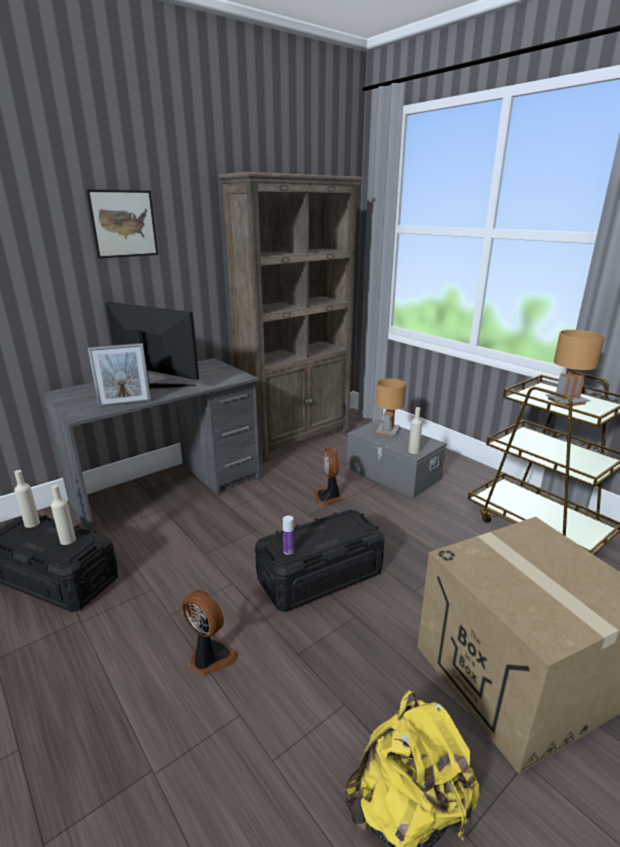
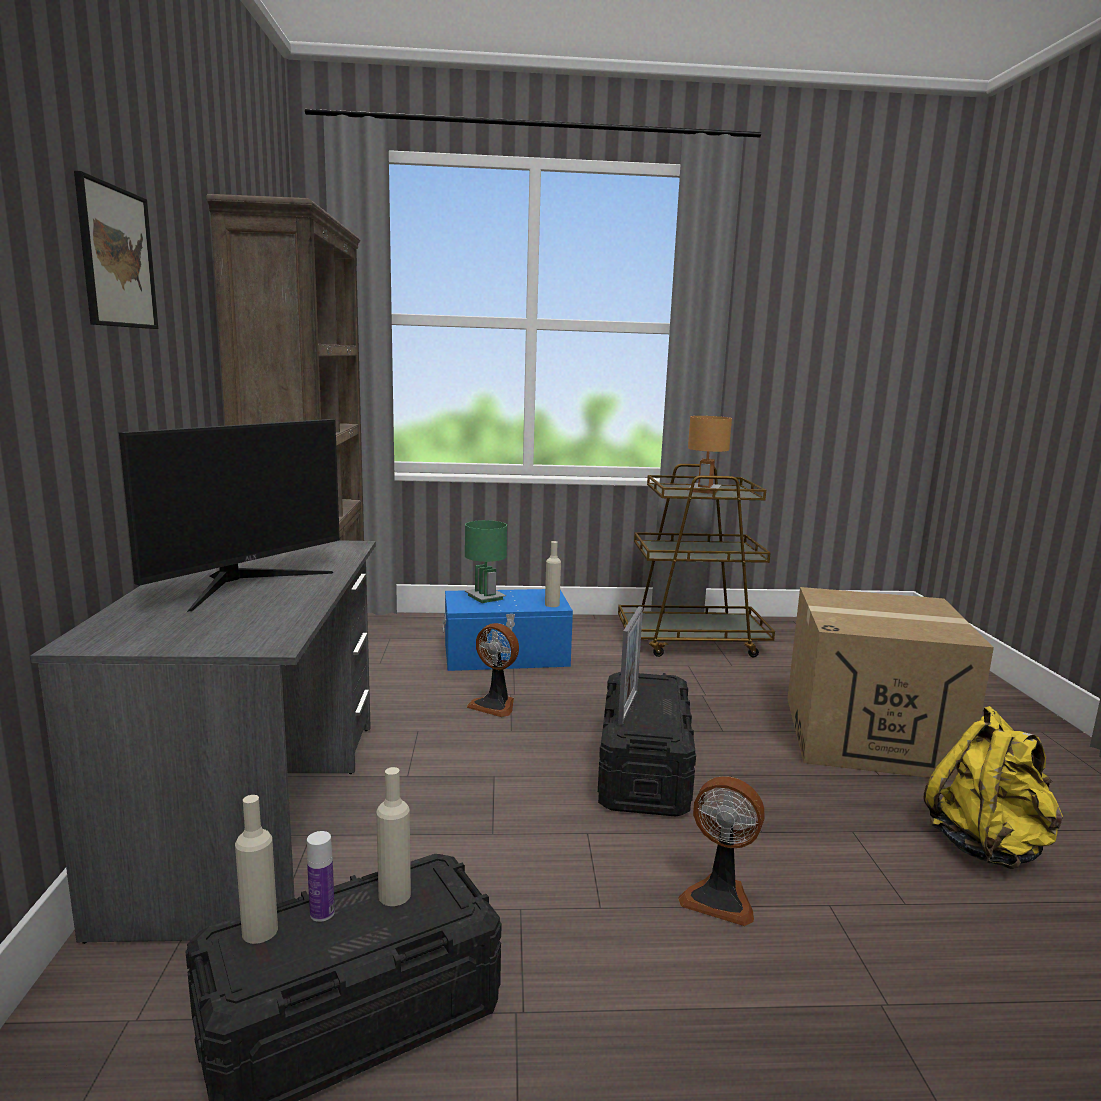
camera: 55 degrees left, 10 degrees down
(125, 404) = (295, 611): picture frame -> picture frame (628, 708)
(153, 384) = (244, 583): monitor -> monitor turned 150 degrees clockwise
(209, 658) = (719, 898): fan -> fan turned 135 degrees counterclockwise
(288, 551) = (658, 728): bottle -> bottle (322, 913)
(387, 431) = (484, 597): brown table lamp -> green table lamp
(392, 473) = (506, 655): grey storage box -> blue storage box

